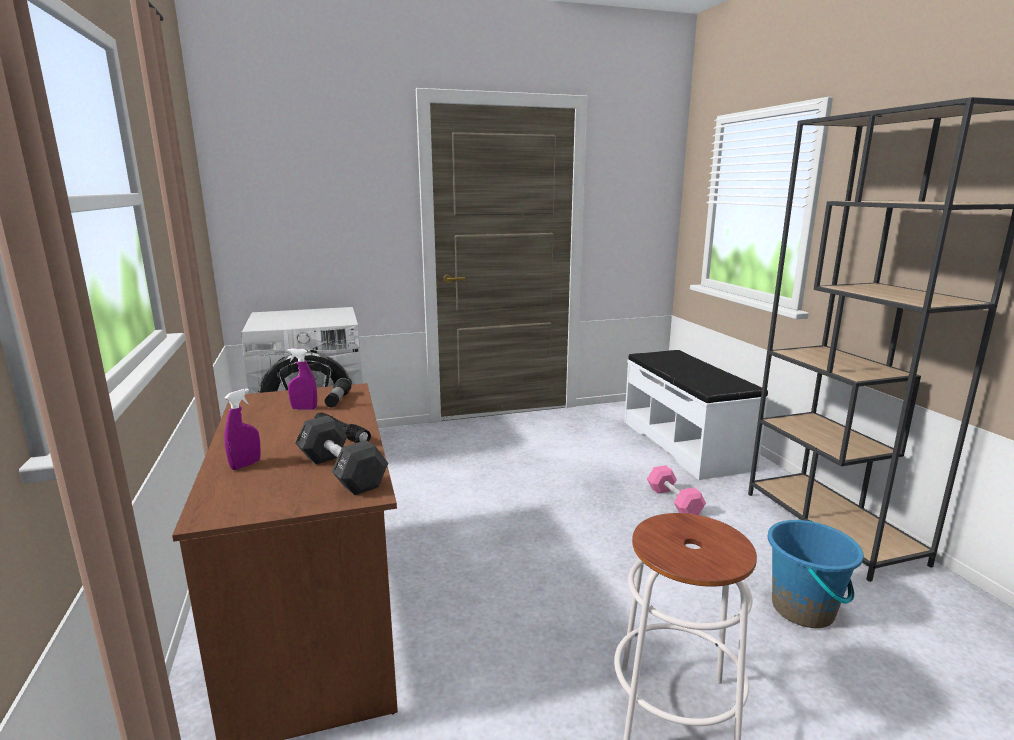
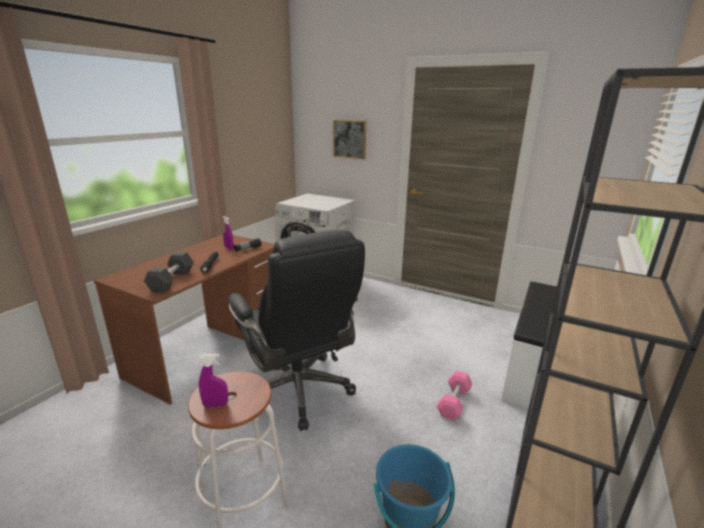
camera: 45 degrees right, 5 degrees up
(246, 465) = (160, 264): purple spray bottle -> purple spray bottle (215, 404)
(330, 210) = (349, 139): none -> picture
(528, 579) = (298, 389): none -> black office chair

